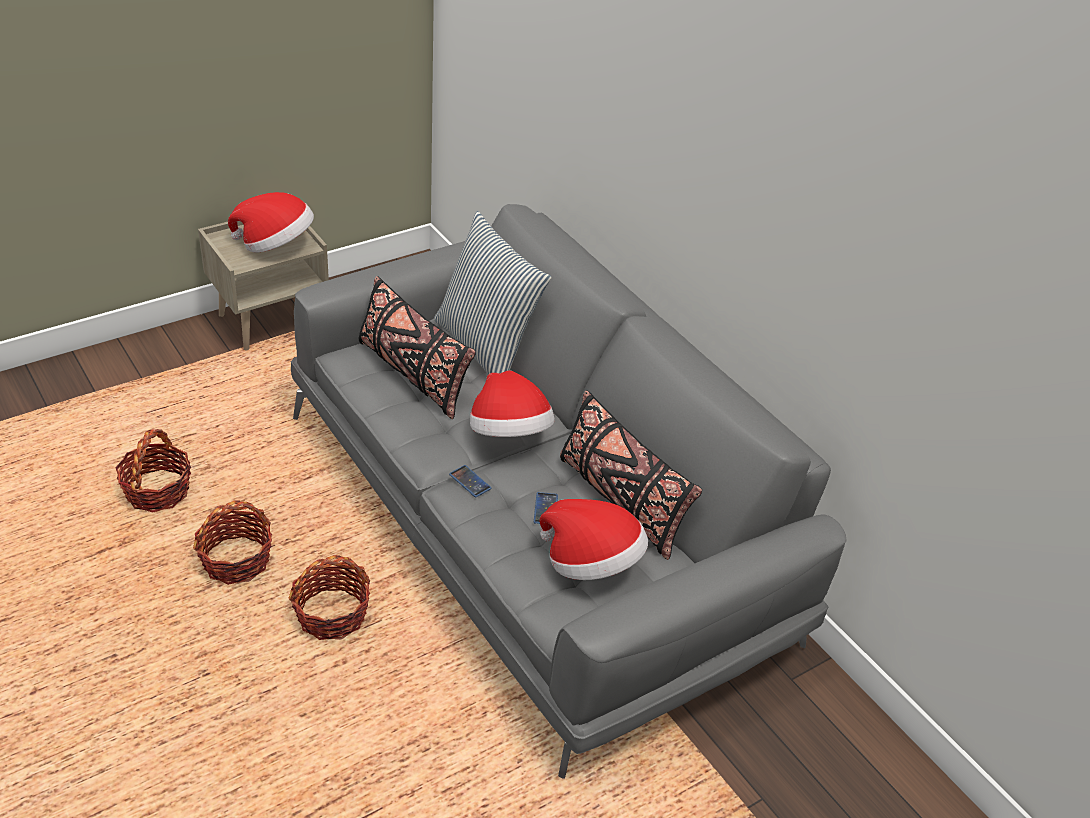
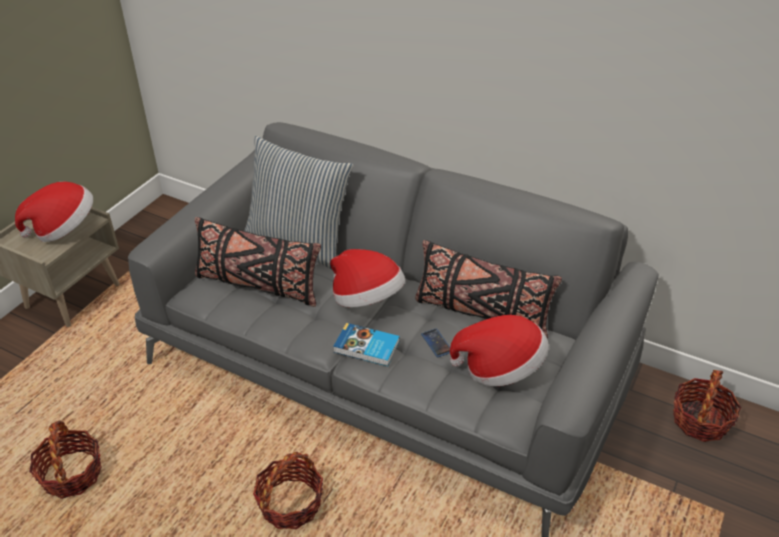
camera: 25 degrees left, 0 degrees up
(236, 560) = (182, 499): basket -> basket (700, 420)
(470, 482) = (366, 347): phone -> book

